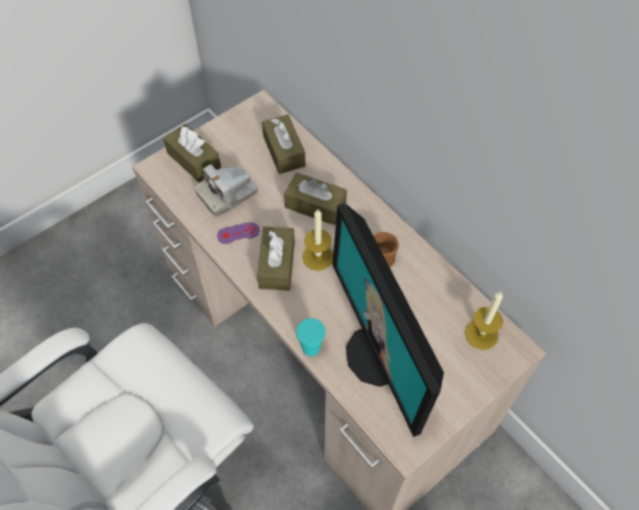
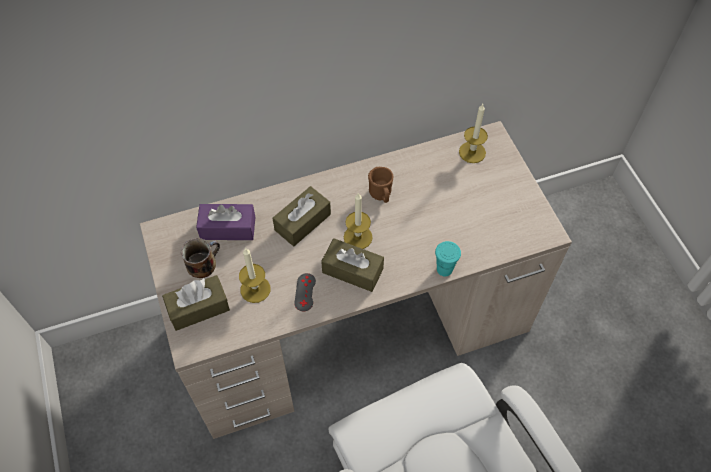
camera: 70 degrees left, 0 degrees up
(227, 194) = (255, 289): camera -> candle
(238, 233) = (305, 292): purple game controller -> grey game controller
(239, 147) = (202, 263): none -> mug
(284, 151) = (228, 228): brown tissue box -> purple tissue box
(377, 355) = (467, 225): monitor -> none

